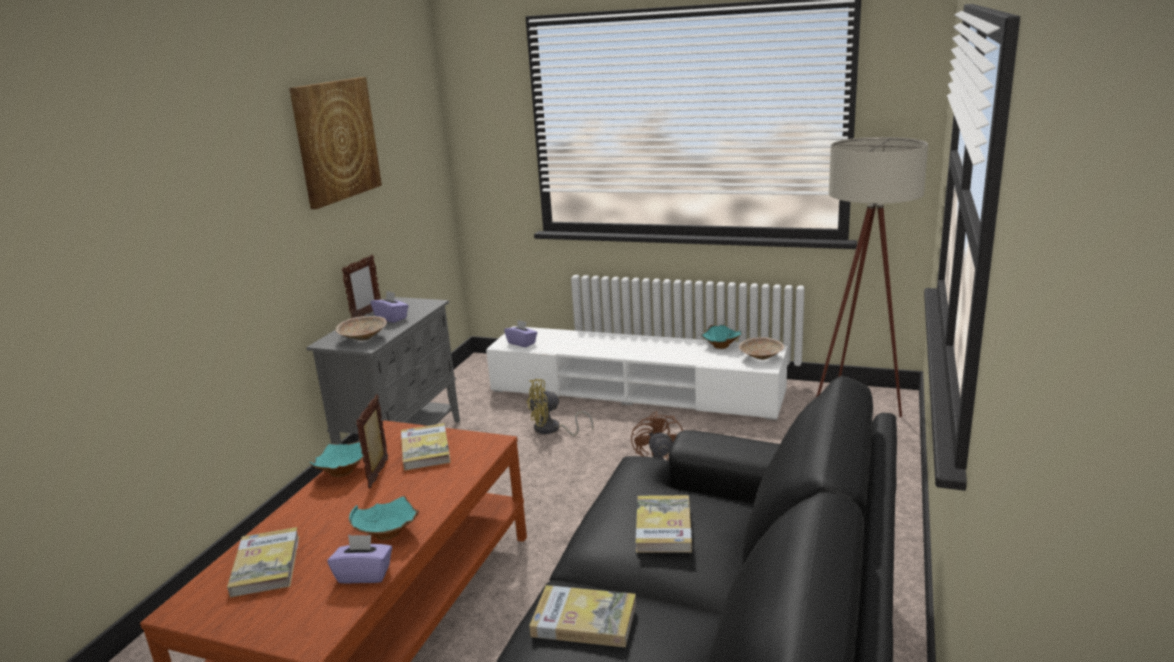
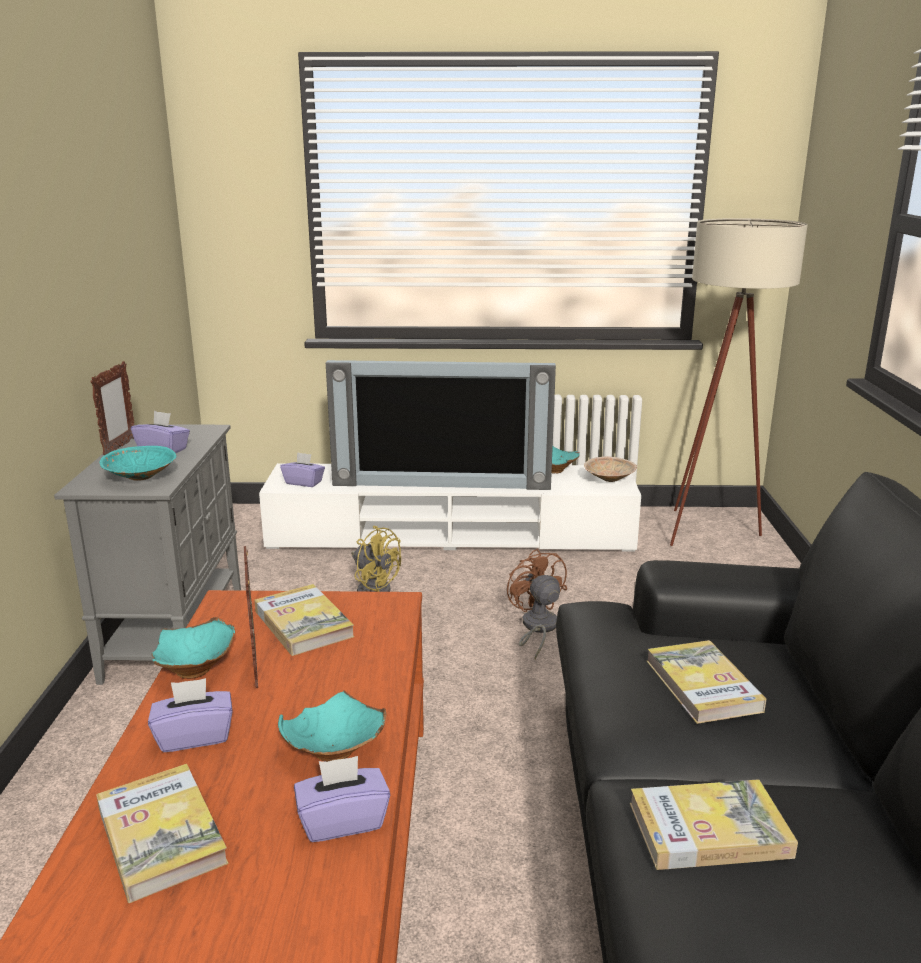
camera: 20 degrees left, 0 degrees up
(317, 512) = (194, 736): none -> purple tissue box
(336, 140) = (71, 191): picture -> none
(363, 339) = (141, 478): beige bowl -> turquoise bowl
(552, 429) = (374, 588): yellow fan -> yellow fan turned 105 degrees counterclockwise
(623, 350) = (441, 482): none -> television

